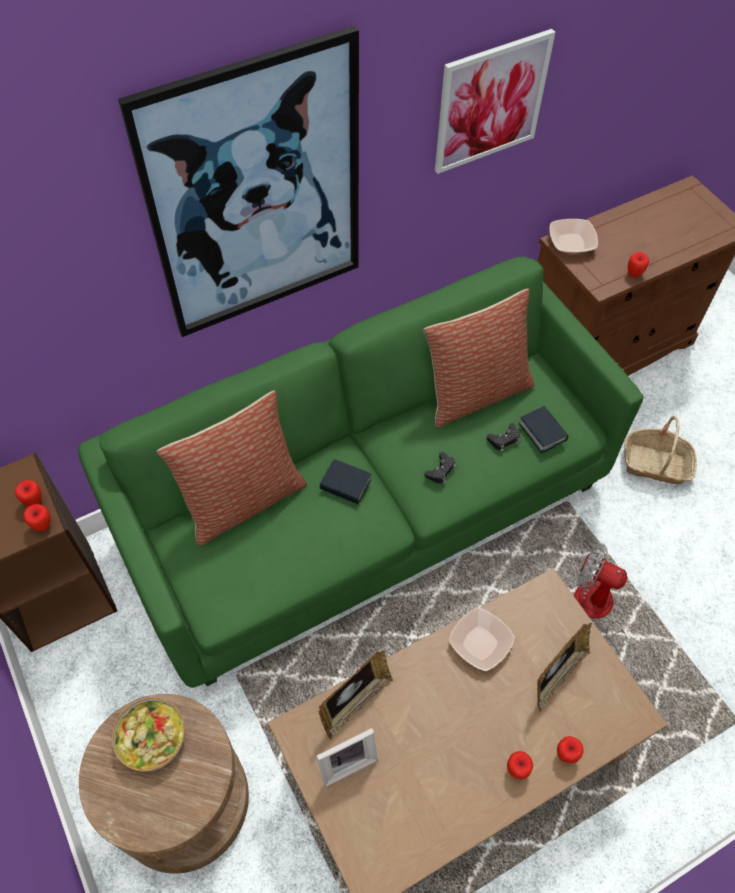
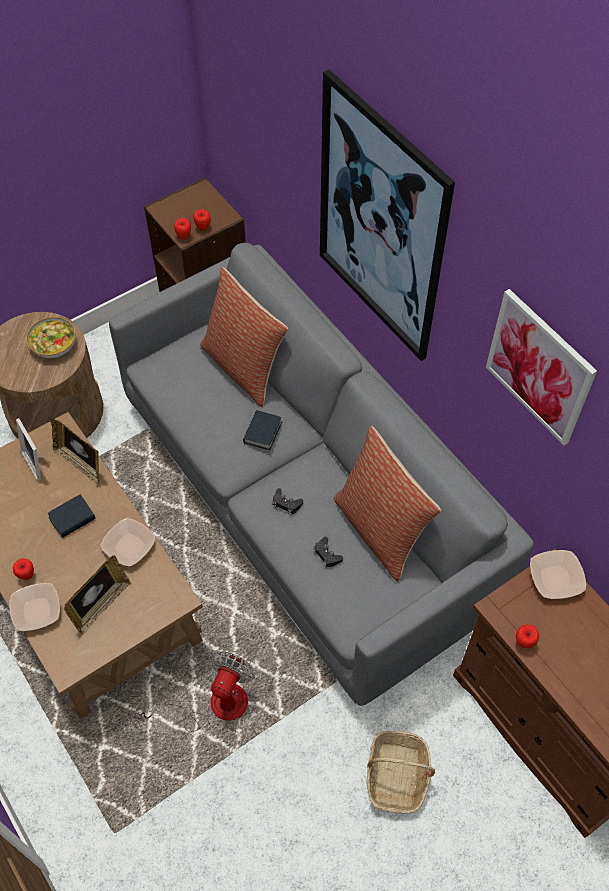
camera: 85 degrees right, 0 degrees up
(366, 509) = (305, 504): green sofa -> grey sofa
(542, 431) = (341, 588): book -> book (72, 518)
(556, 676) = (101, 605): picture frame -> picture frame turned 90 degrees counterclockwise
(565, 754) = (37, 611): apple -> bowl

